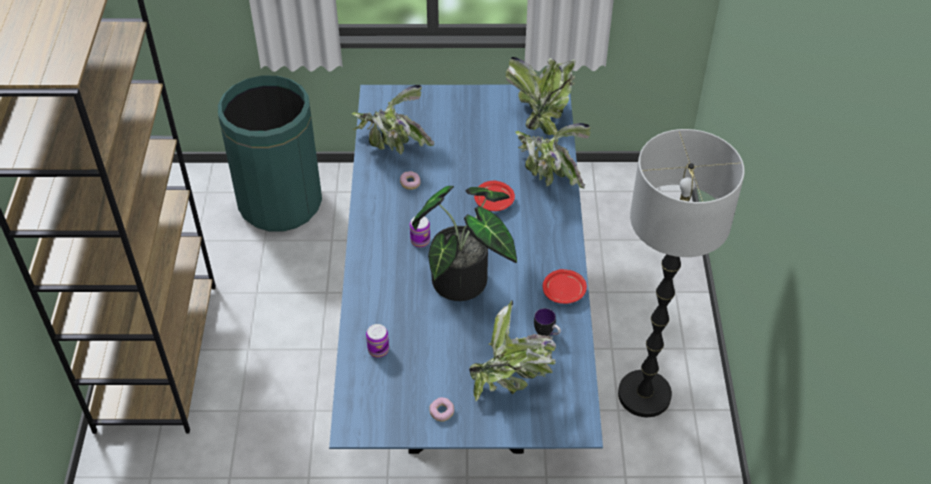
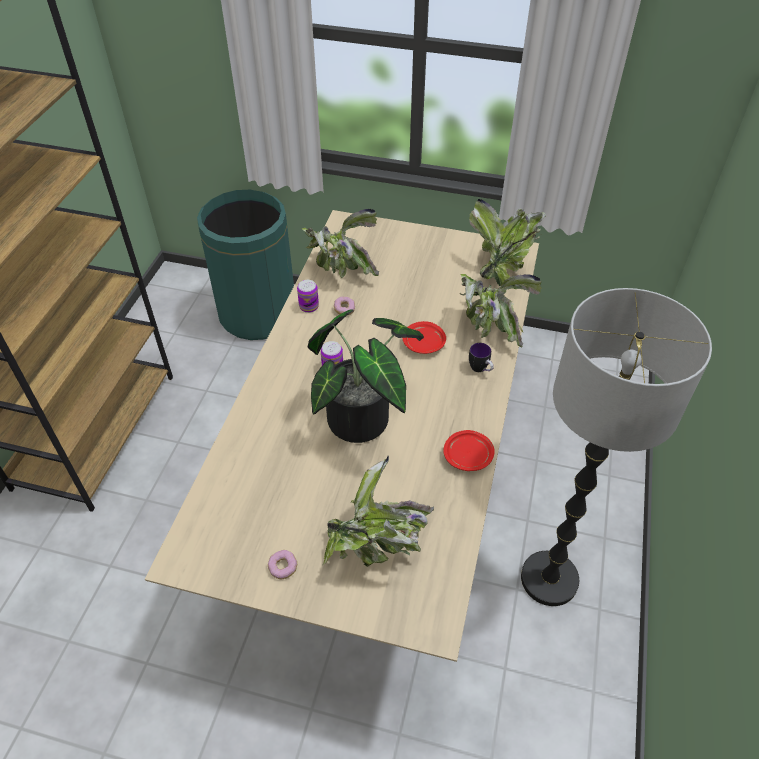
camera: 15 degrees right, 0 degrees up
(378, 350) = (243, 477): can -> can (309, 306)
(465, 349) = (379, 488): blue dining table -> beige dining table
(547, 334) = (433, 501): mug -> mug (480, 370)

